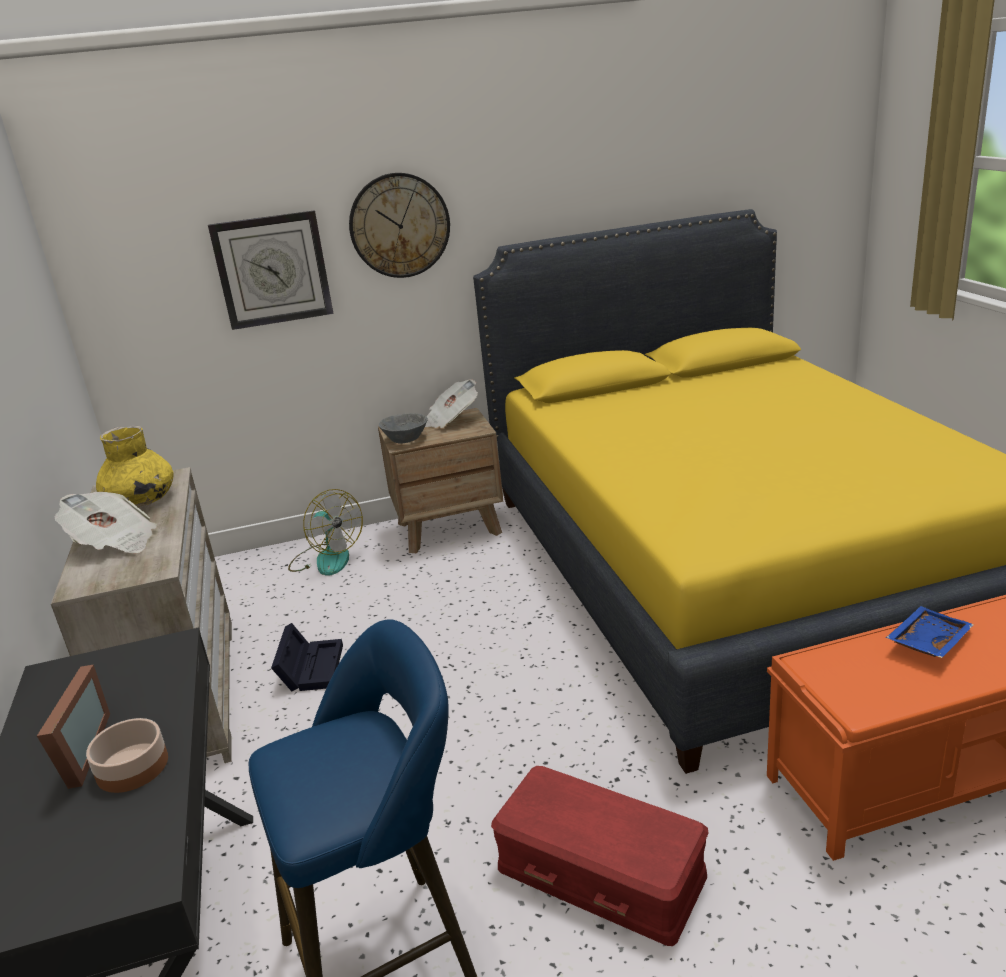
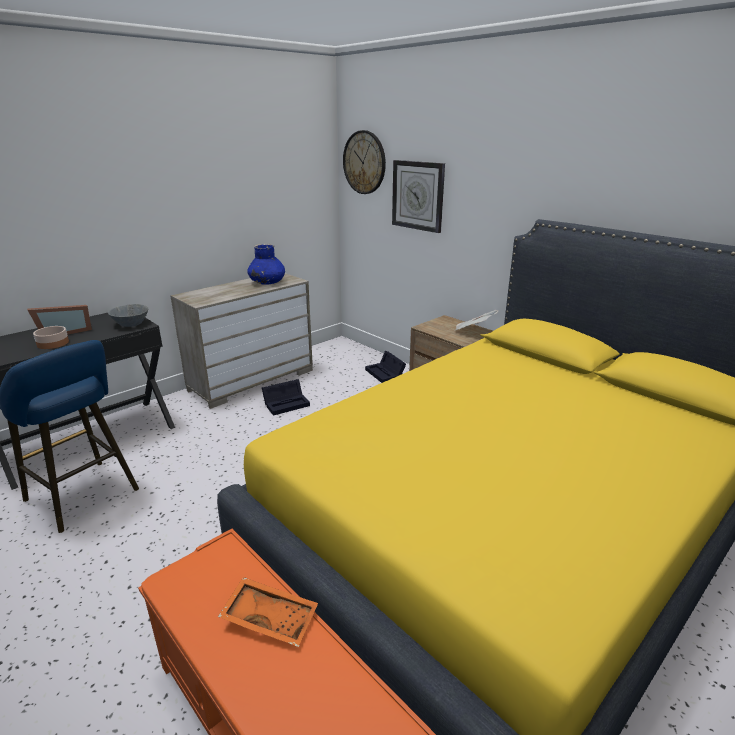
camera: 60 degrees right, 0 degrees up
(114, 543) = (224, 289): newspaper -> none
(141, 500) = (267, 282): yellow vase -> blue vase
(327, 559) = (386, 374): fan -> black storage box
(399, 225) = (489, 186): wall clock -> wall clock (364, 162)
(406, 439) = (433, 326): grey bowl -> grey bowl (131, 324)
(599, 872) = (145, 551): red storage box -> none
(926, 641) = (271, 617): blue tray -> orange tray

